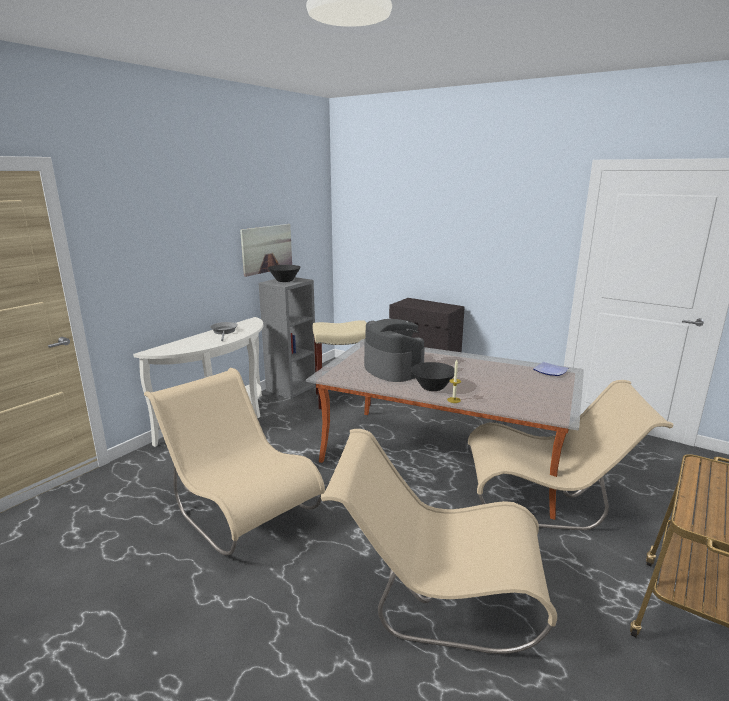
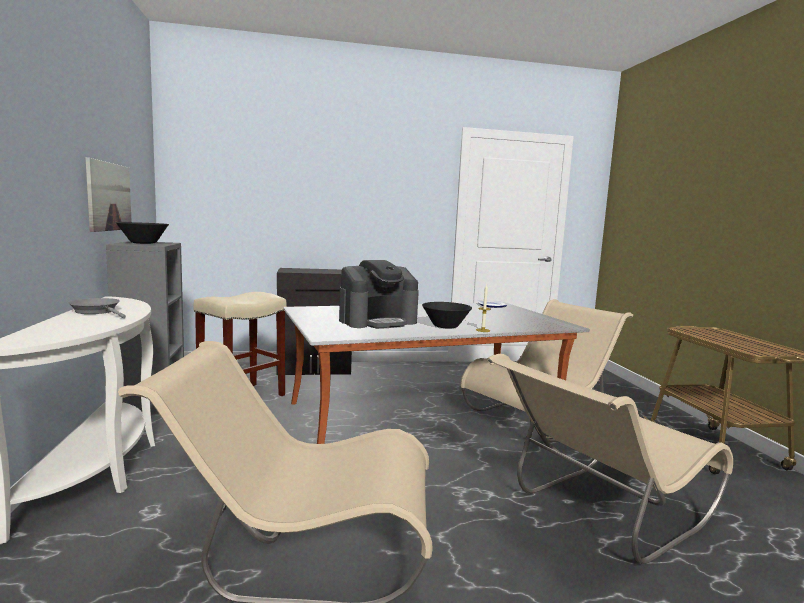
camera: 45 degrees left, 10 degrees down
(392, 369) = (378, 321): coffee machine -> coffee machine turned 135 degrees clockwise

